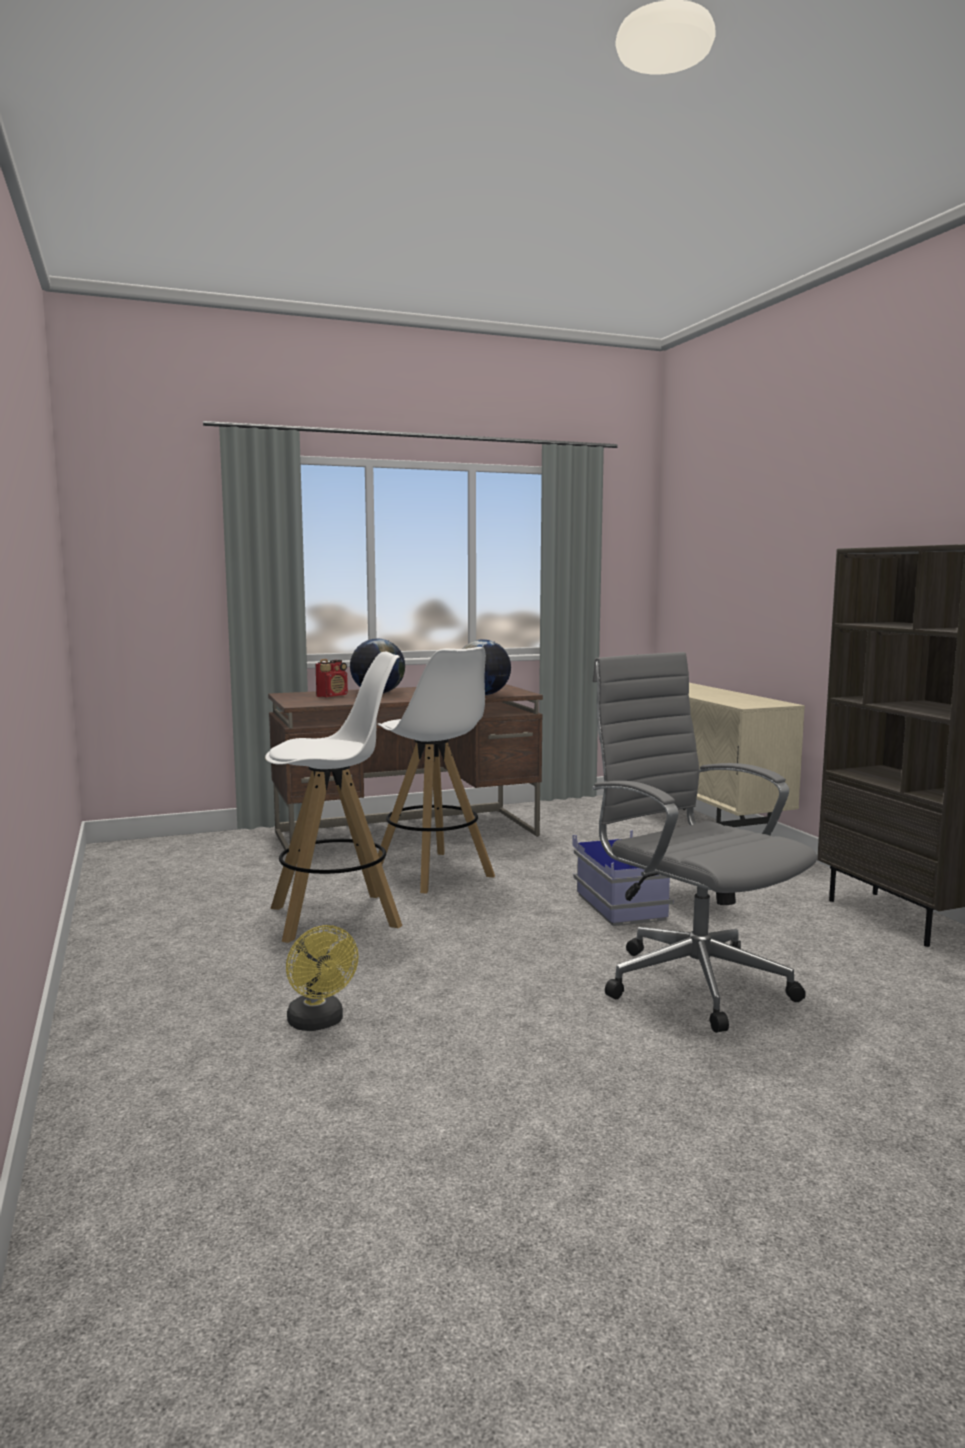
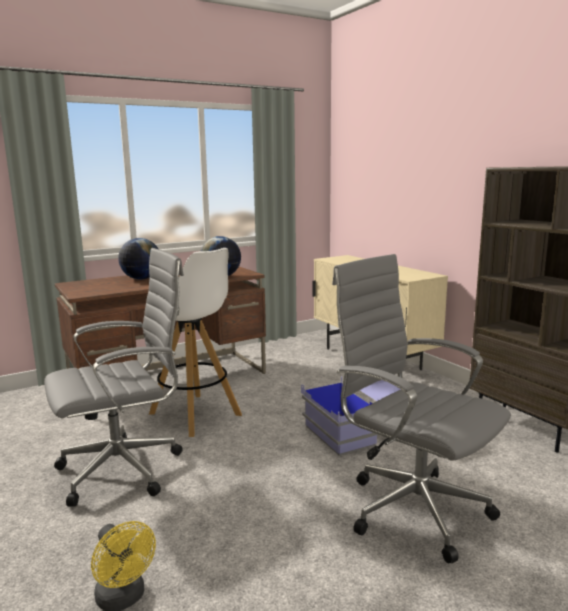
camera: 10 degrees left, 5 degrees up
(332, 696) = (106, 283): radio -> none
(337, 917) = (126, 469): white stool -> grey office chair

